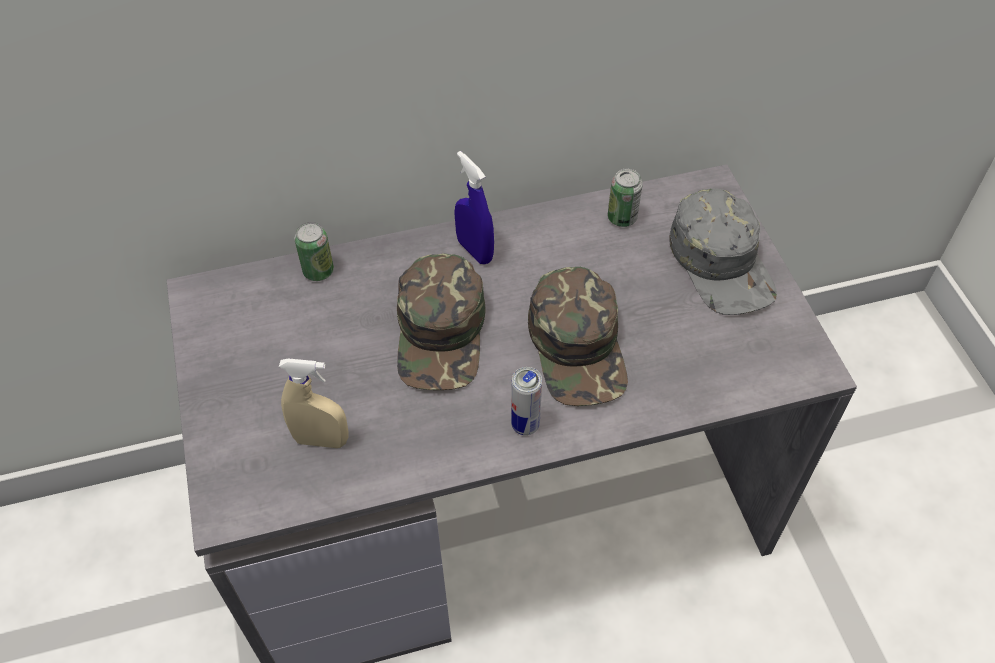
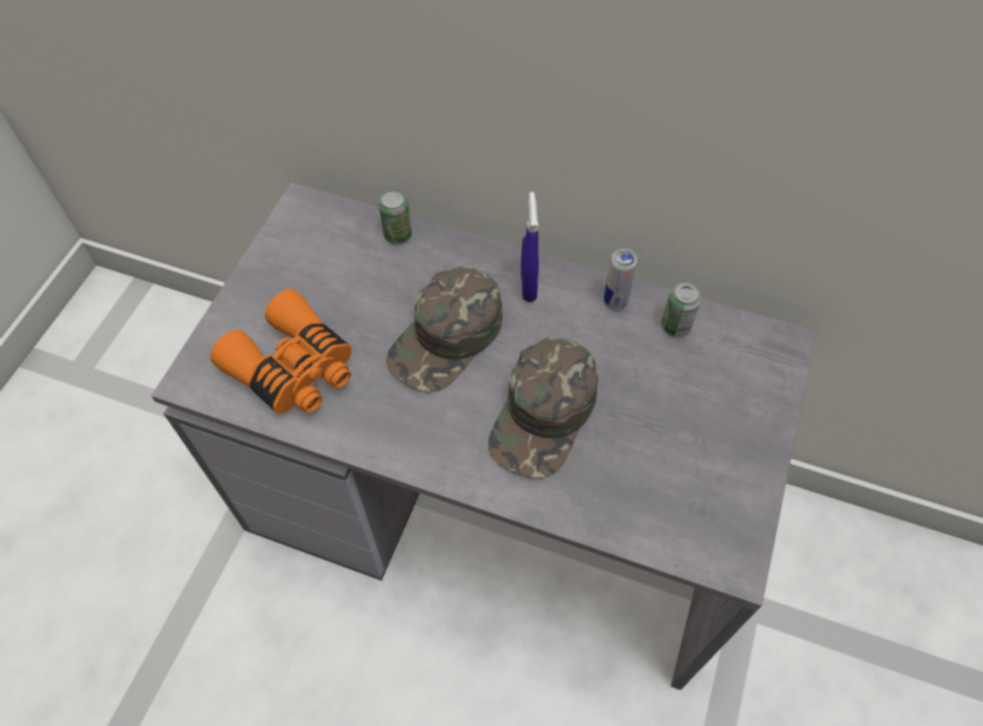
camera: 35 degrees right, 5 degrees up
(321, 440) = (294, 369): beige spray bottle -> orange binoculars
(525, 425) = (448, 453): can -> can (615, 302)
(722, 262) = (732, 417): grey cap -> none

